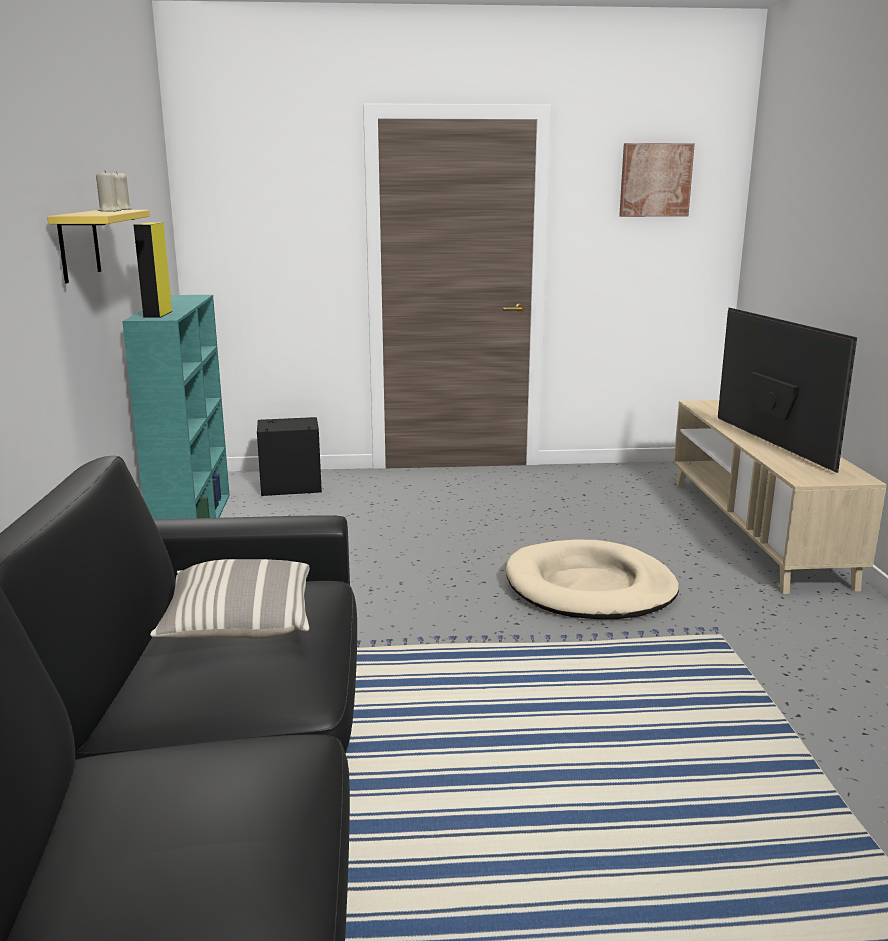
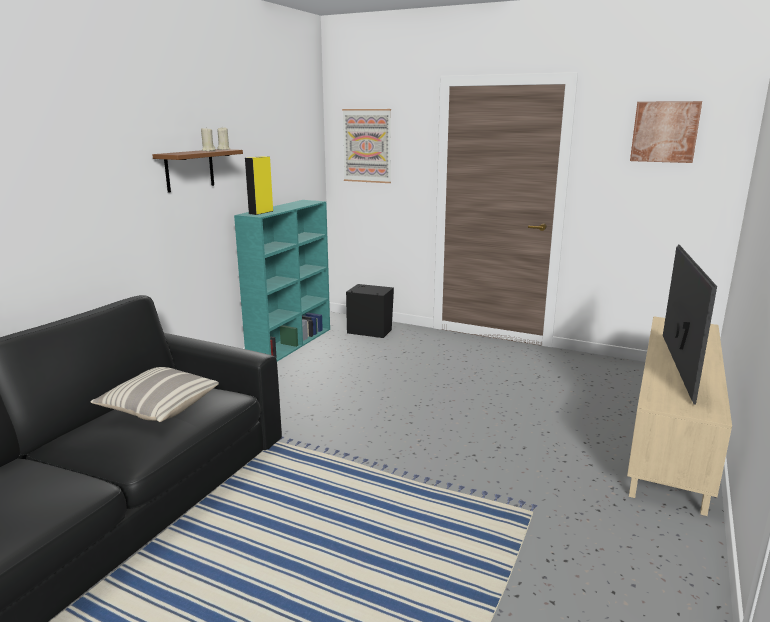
camera: 30 degrees right, 0 degrees up
(79, 245) = (189, 170): yellow shelf -> brown shelf
(250, 207) = (367, 146): none -> picture
(590, 588) = (477, 447): beige dog bed -> none

